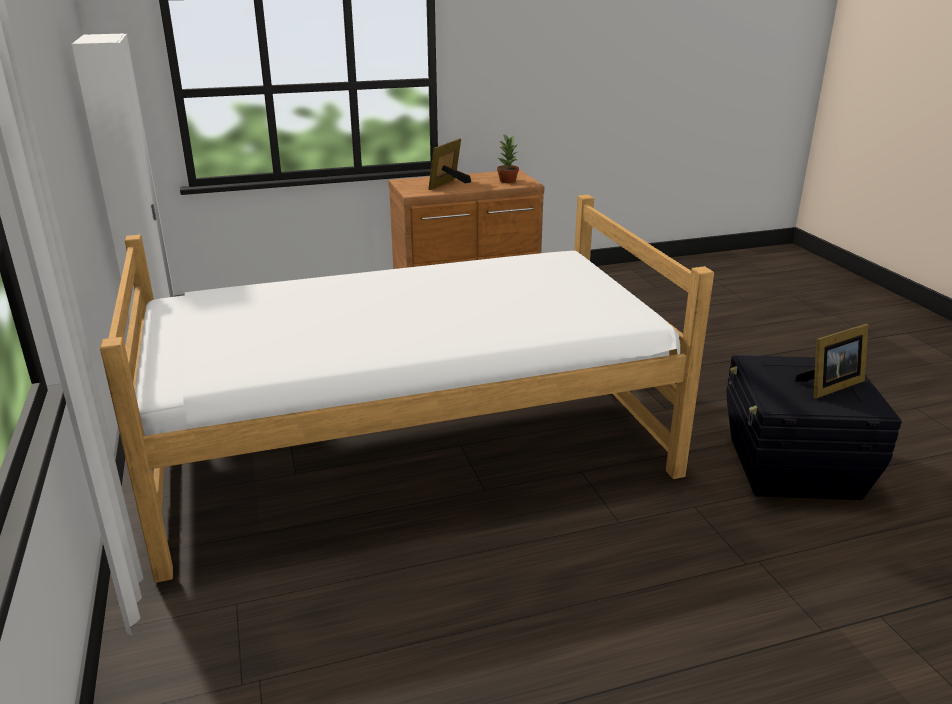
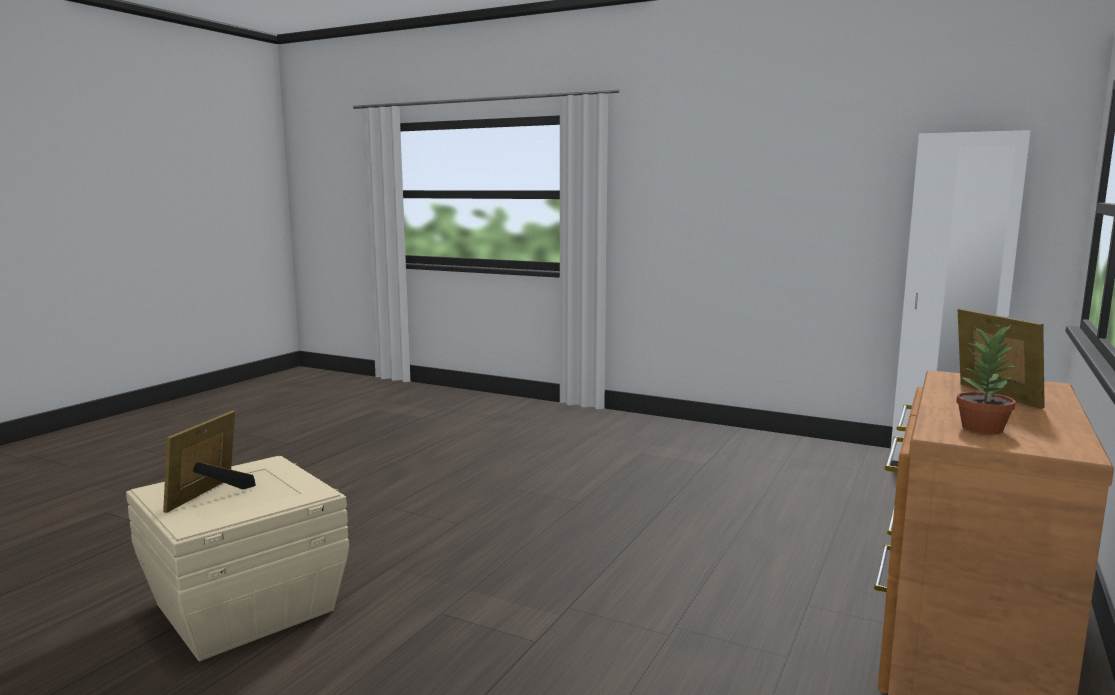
camera: 135 degrees right, 15 degrees down
(409, 449) = (607, 486): bed -> none
(792, 468) = (246, 606): black storage box -> beige storage box

